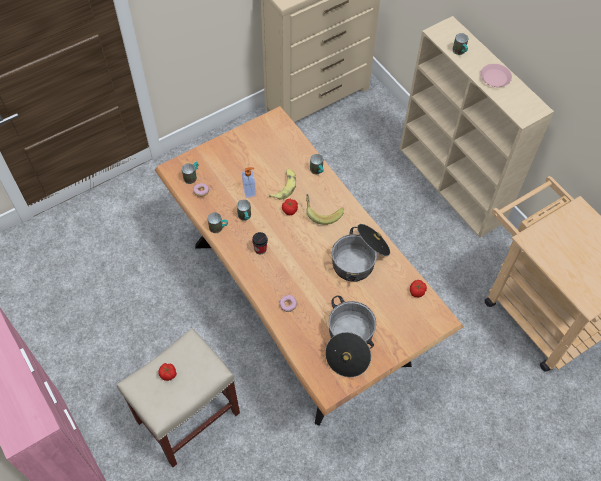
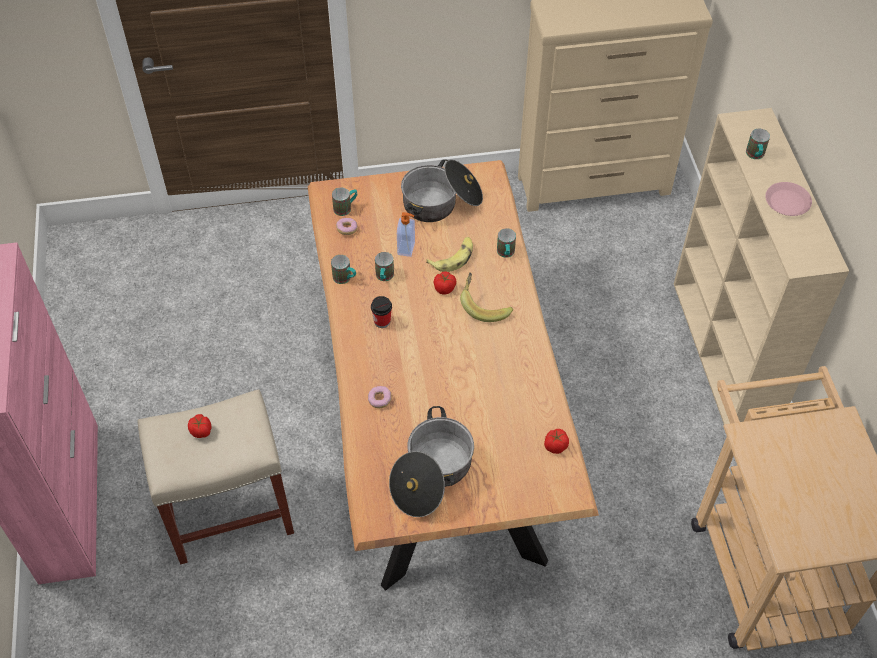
camera: 25 degrees right, 5 degrees down
(360, 259) = (502, 378): cooking pot -> cooking pot (441, 202)

